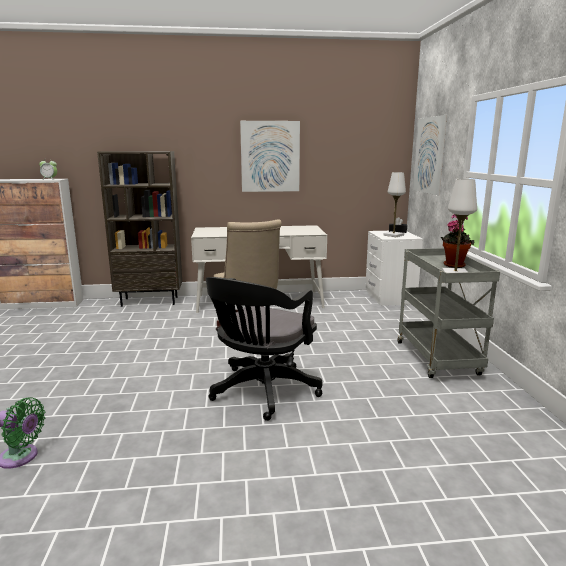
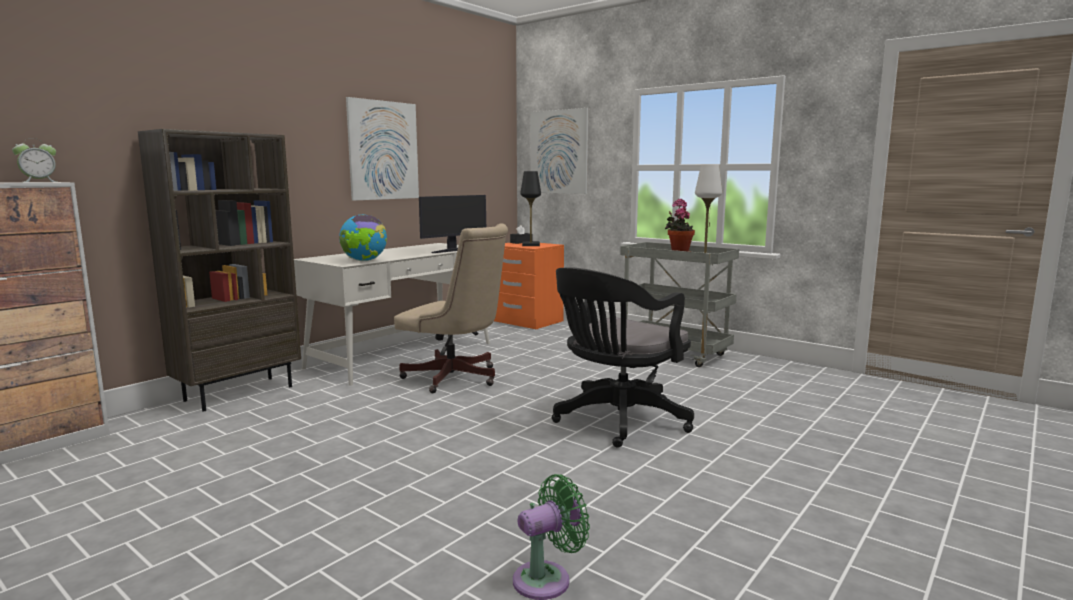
camera: 45 degrees left, 5 degrees down
(216, 234) = (364, 261): none -> globe
(262, 392) = (617, 421): black office chair -> black office chair turned 60 degrees clockwise
(294, 233) = (453, 250): none -> monitor
(389, 297) = (527, 321): white nightstand -> orange nightstand
(393, 235) = (531, 245): white table lamp -> black table lamp

